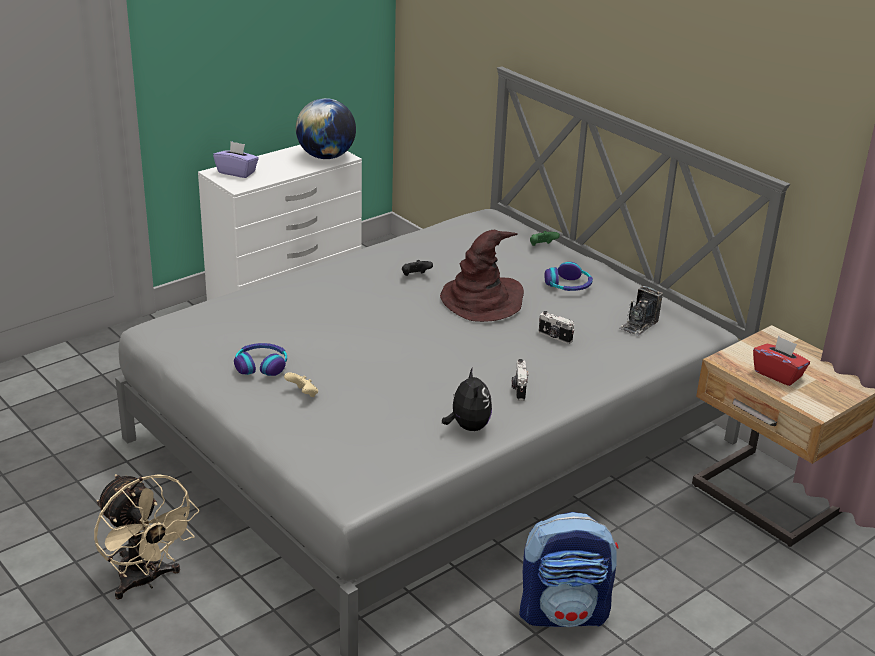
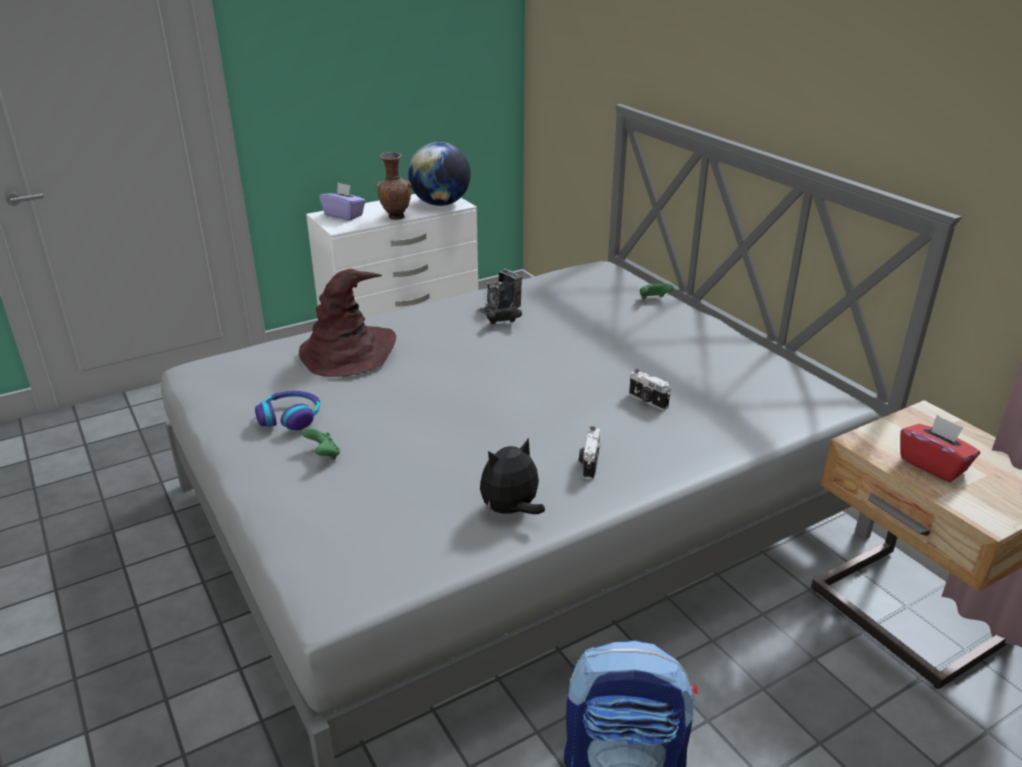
camera: 10 degrees right, 0 degrees up
(145, 581) = (130, 665): beige fan -> none
(288, 173) = (395, 218): none -> brown vase
(303, 394) = (323, 455): beige game controller -> green game controller
(467, 427) = (511, 511): plush toy -> plush toy turned 120 degrees counterclockwise
(482, 300) = (571, 354): brown hat -> brown hat (348, 352)
(568, 286) = (675, 343): headphones -> none
(639, 325) = (753, 391): camera -> camera (499, 308)

